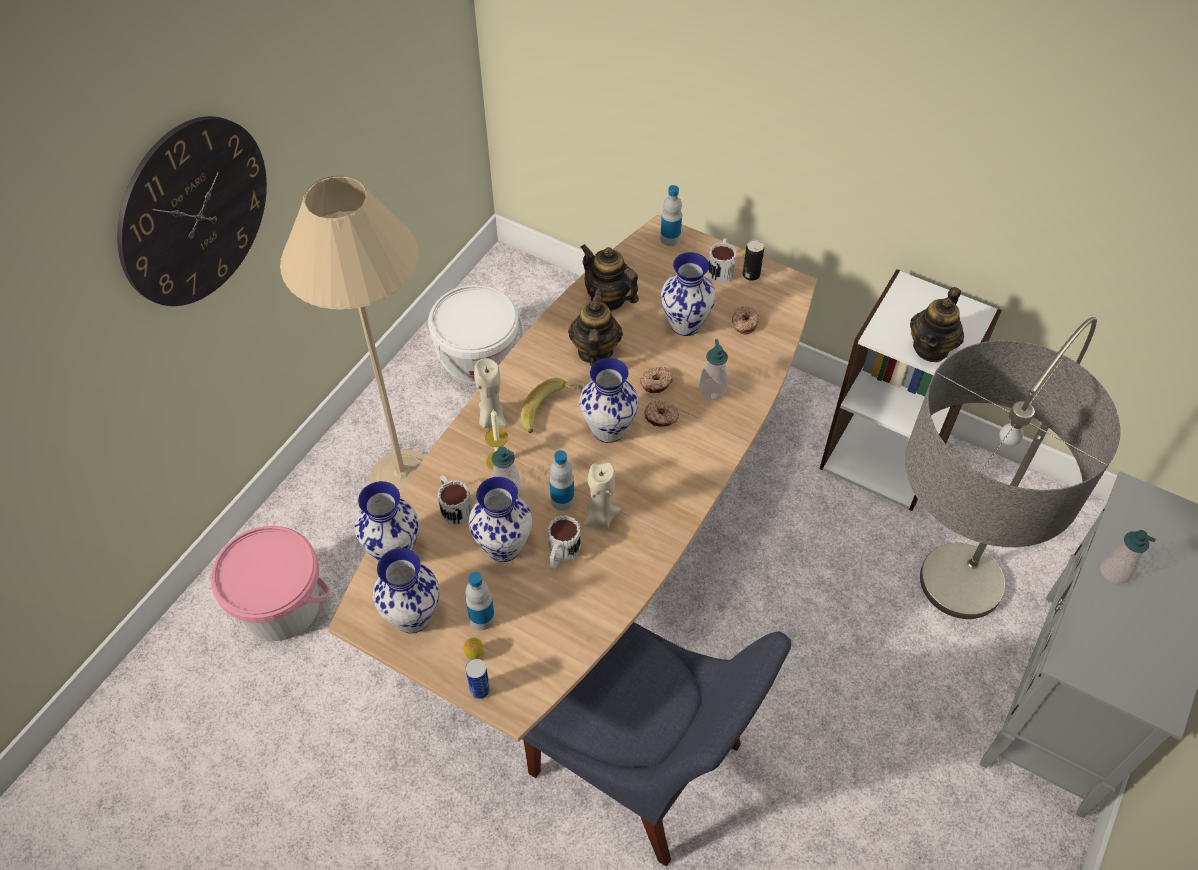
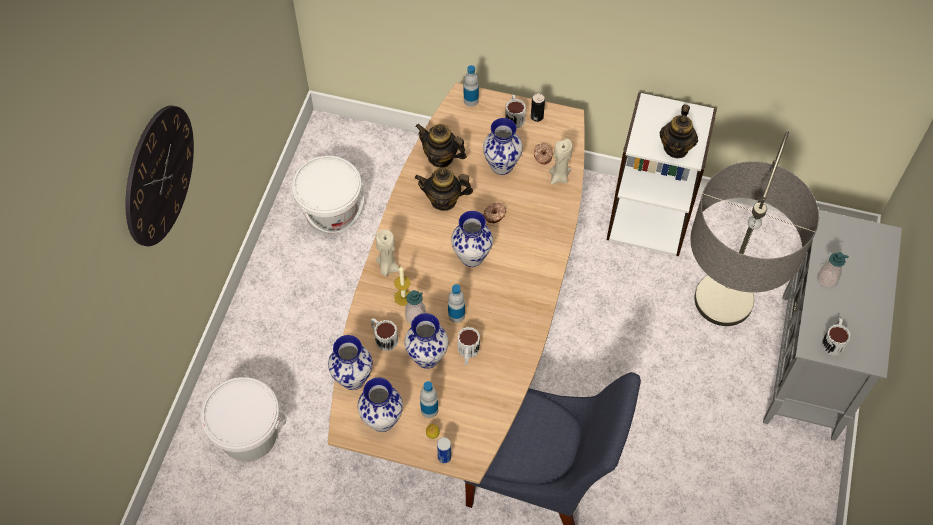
camera: 15 degrees left, 5 degrees up
(281, 606) = (248, 434): pink bucket -> white bucket
(403, 479) = (305, 318): beige floor lamp -> none
(552, 414) = (429, 254): banana -> none
(594, 351) = (444, 200): teapot -> teapot turned 75 degrees counterclockwise
(600, 517) = (486, 321): beige candle -> beige candle (559, 177)
(661, 417) = (505, 240): donut -> none
(712, 390) = (535, 211): soap dispenser -> none
(1105, 663) = (833, 341): none -> mug

